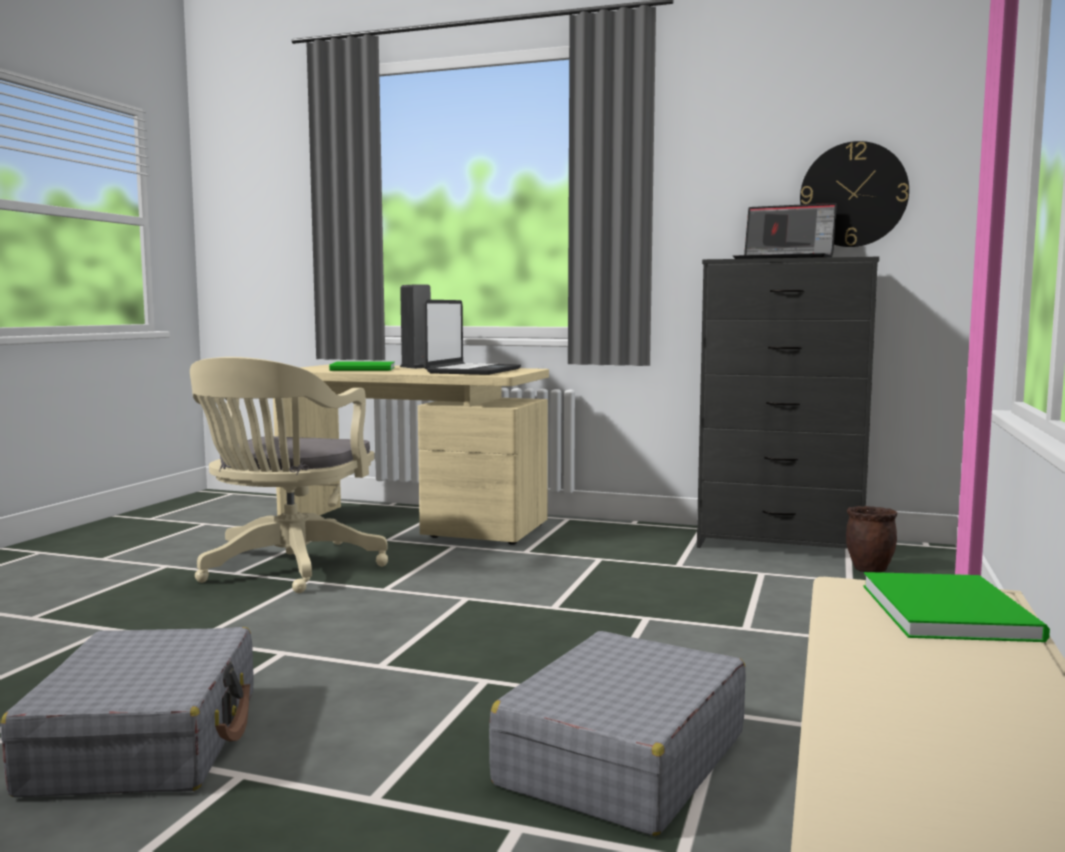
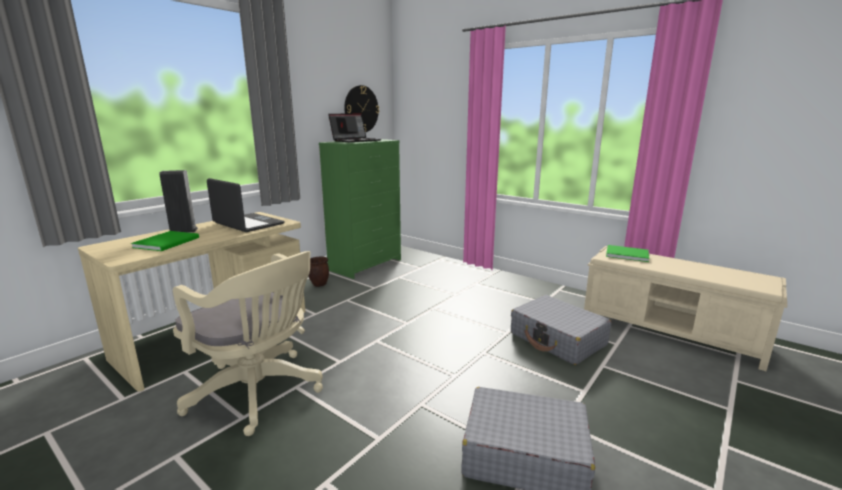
camera: 70 degrees left, 10 degrees up
(781, 544) = (366, 264): black dresser -> green dresser
(870, 569) = (411, 261): brown planter -> brown planter (319, 284)

